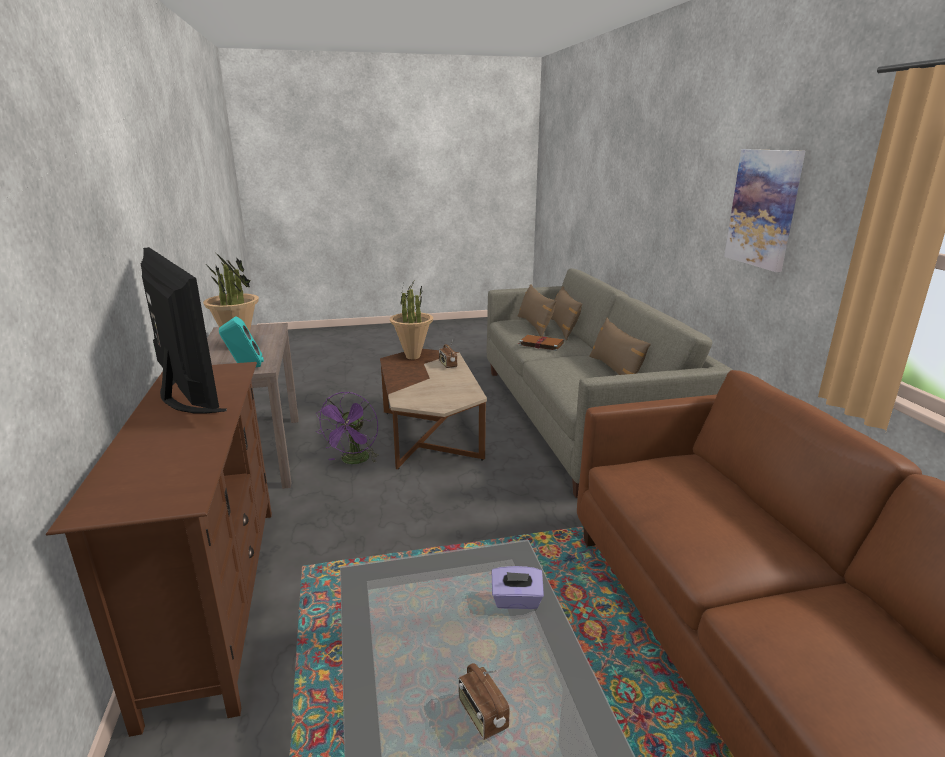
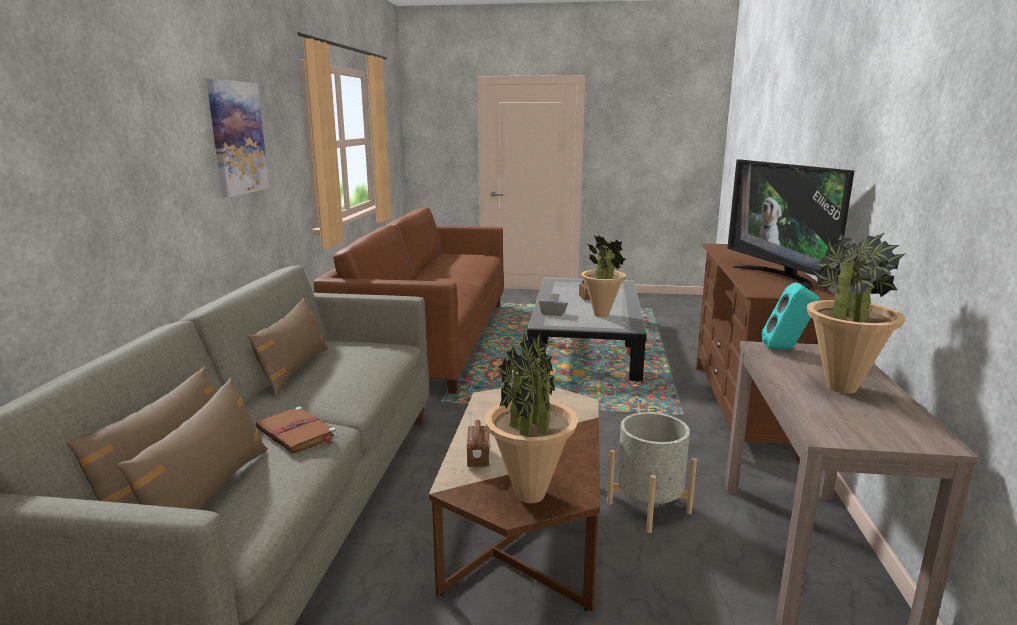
camera: 160 degrees left, 5 degrees down
(353, 461) = (648, 508): purple fan -> grey planter
(424, 617) = (601, 315): none -> potted plant
(516, 601) = (553, 313): purple tissue box -> grey tissue box

